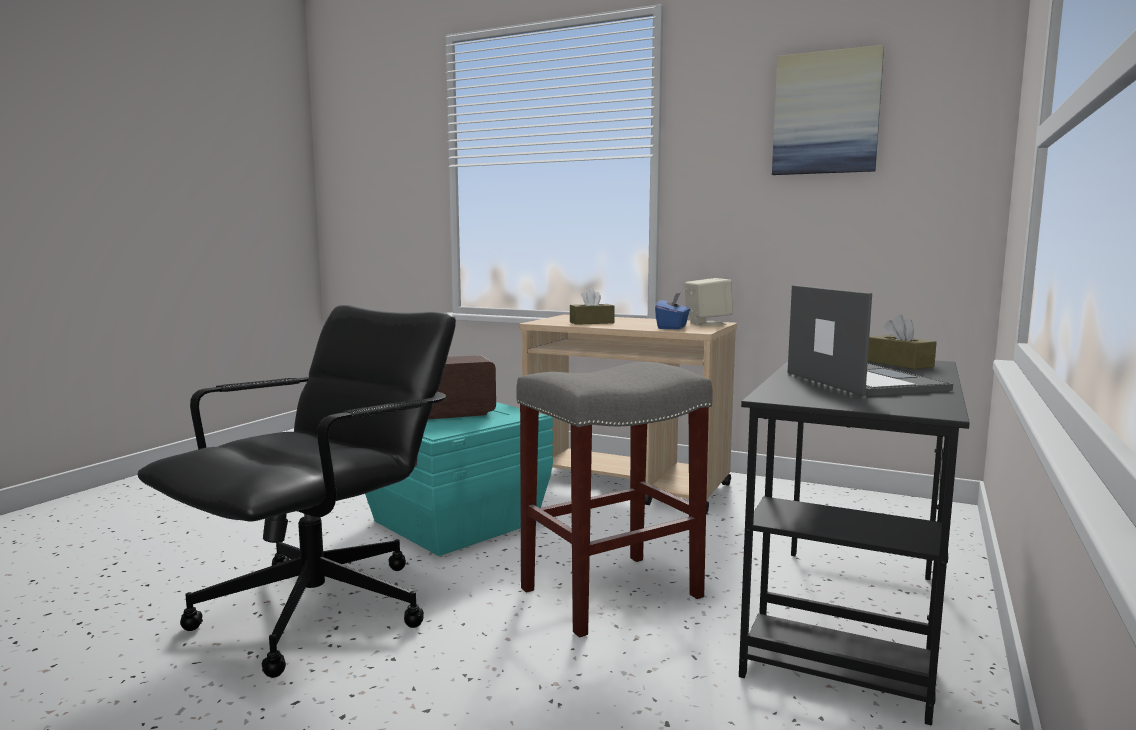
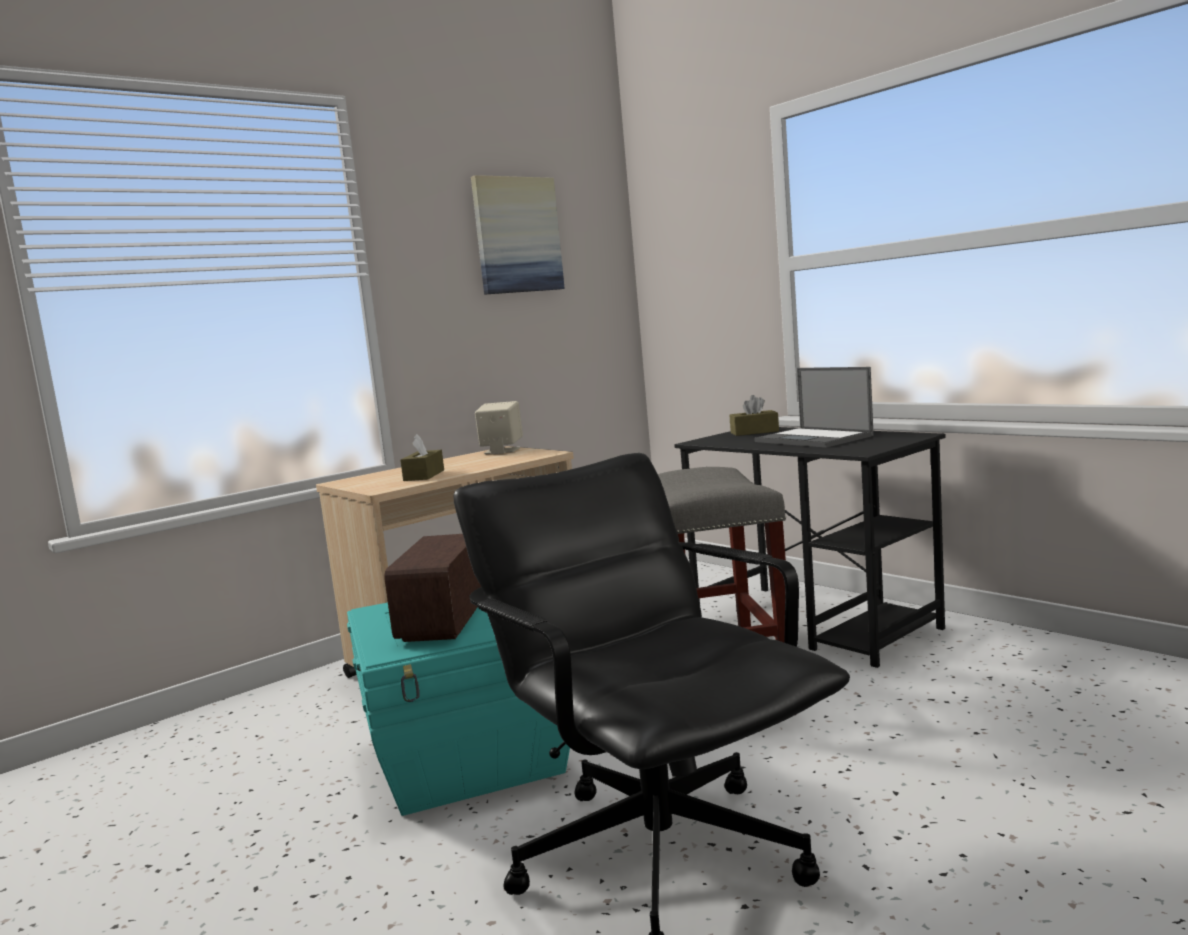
camera: 65 degrees left, 0 degrees up
(672, 327) = (513, 458): blue tissue box -> none
(862, 381) = (814, 439): laptop -> laptop turned 135 degrees counterclockwise

